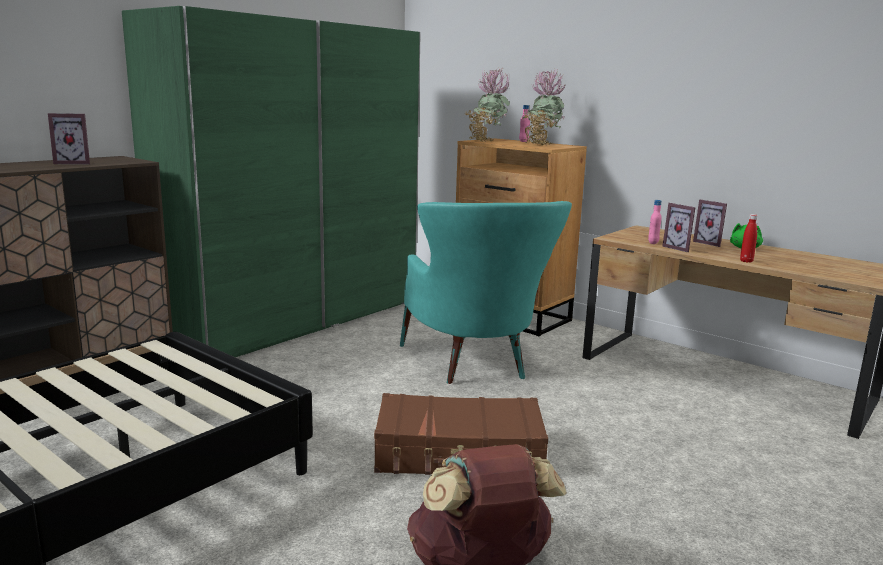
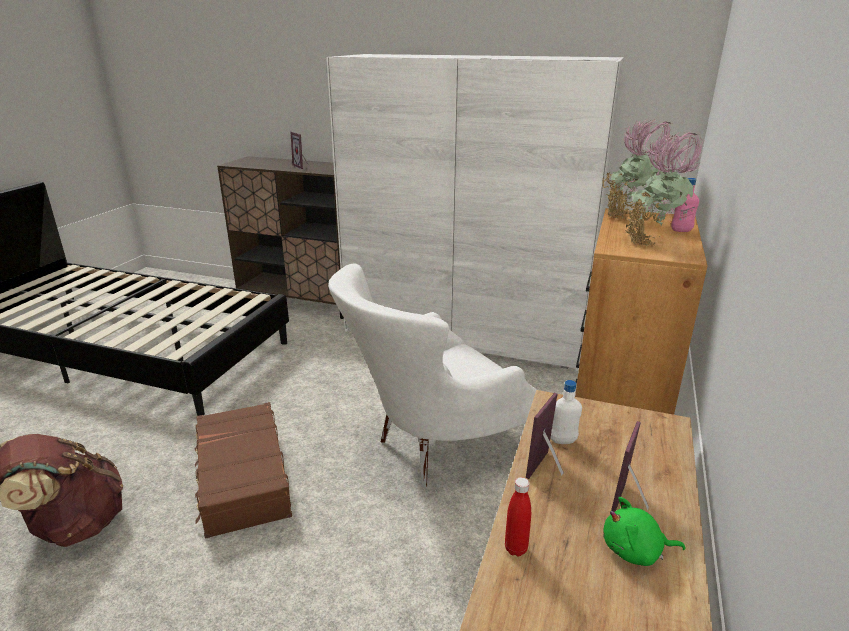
camera: 70 degrees right, 10 degrees up
(296, 321) = (465, 333): green wardrobe -> white wardrobe
(477, 367) = (433, 450): turquoise armchair -> white armchair
(653, 242) = (563, 441): pink bottle -> white bottle

